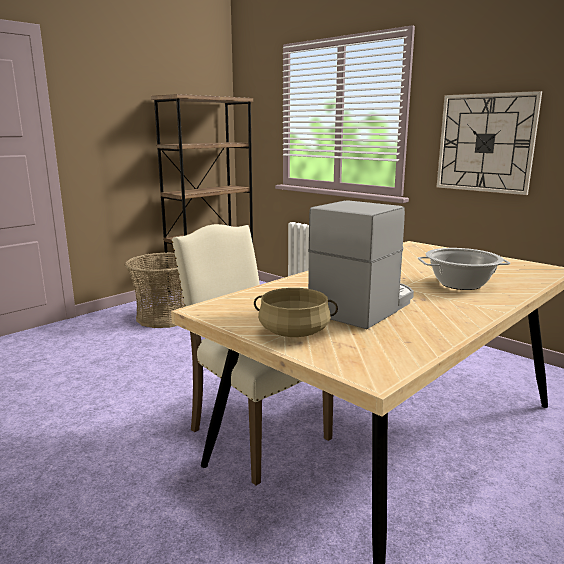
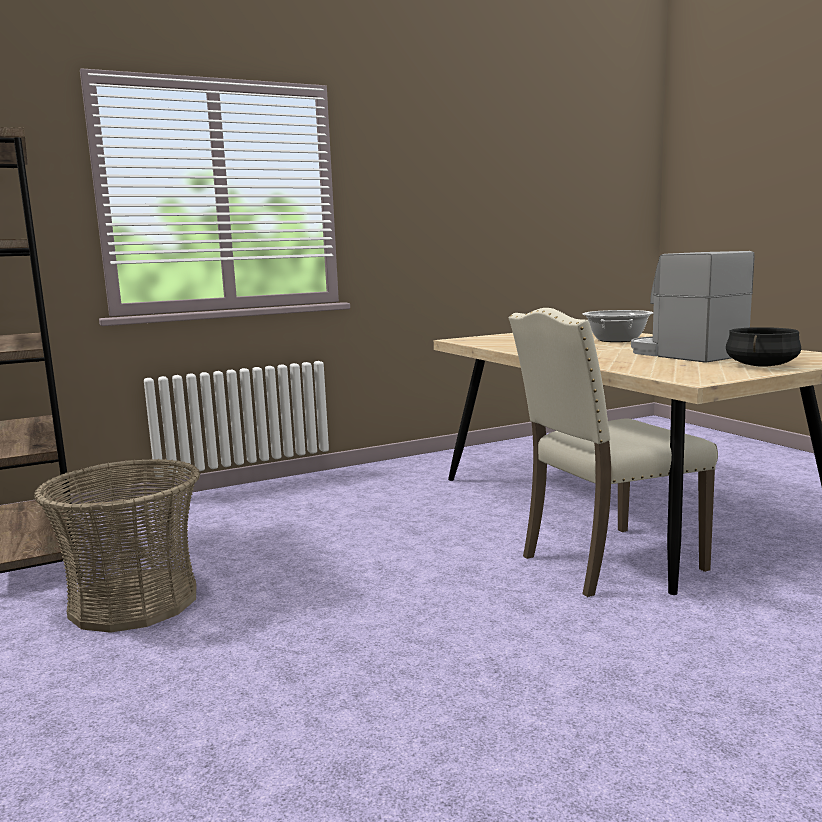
camera: 70 degrees left, 5 degrees down
(294, 332) = (760, 365): beige cooking pot -> black cooking pot
(485, 143) = (427, 228): wall clock -> none

